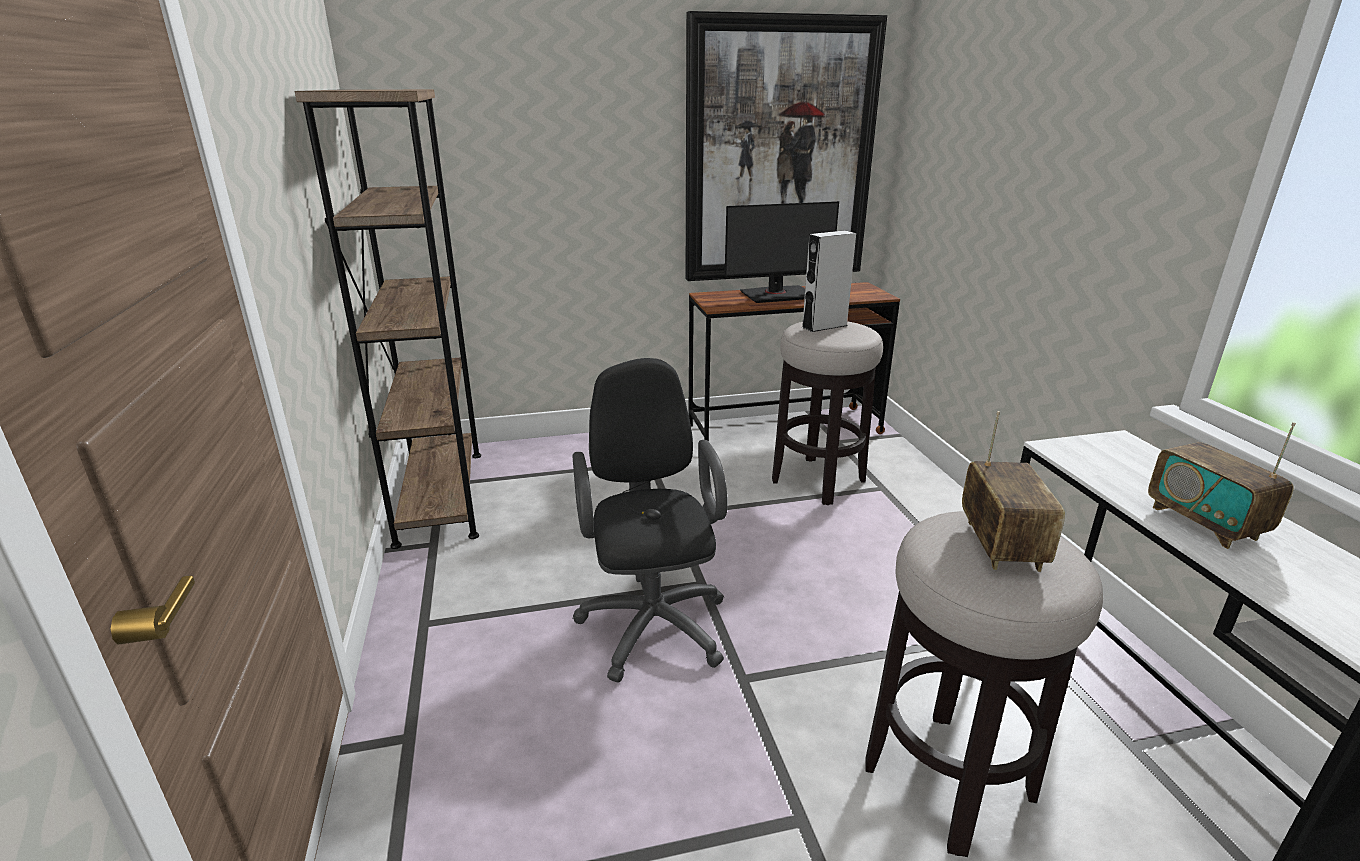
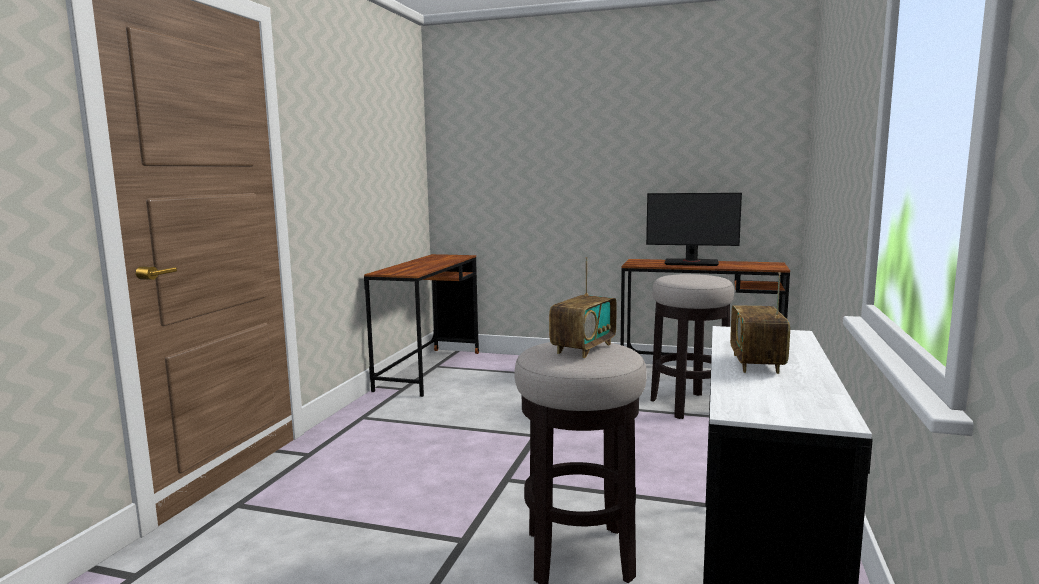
camera: 30 degrees right, 15 degrees down
(440, 496) = (429, 370): brown bookcase -> brown desk
(652, 620) = (484, 443): black office chair -> none
(779, 153) = (701, 159): picture -> none
(824, 326) = (689, 275): grey speaker -> none

